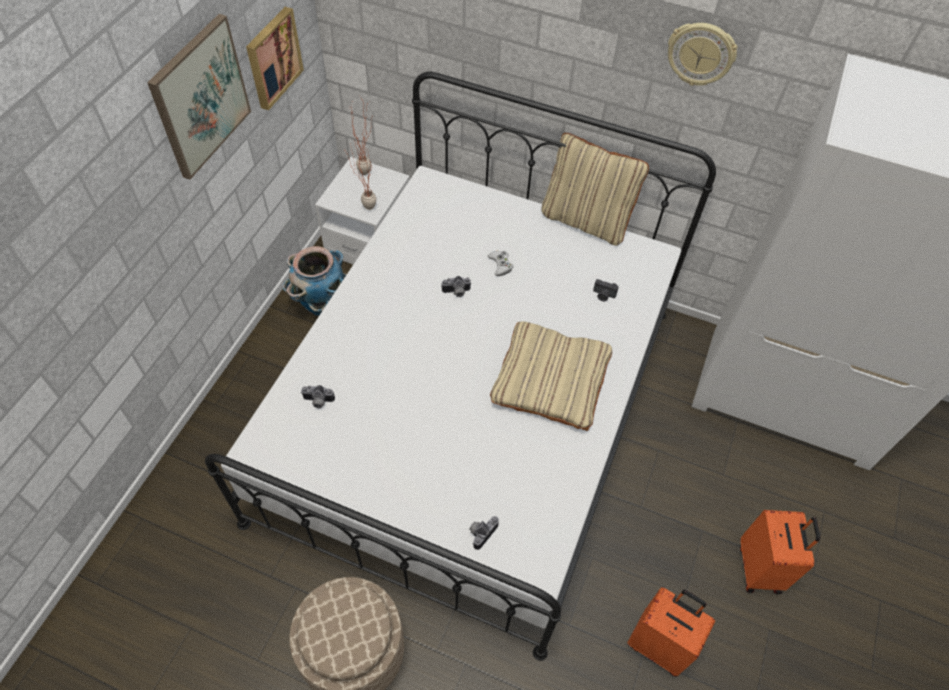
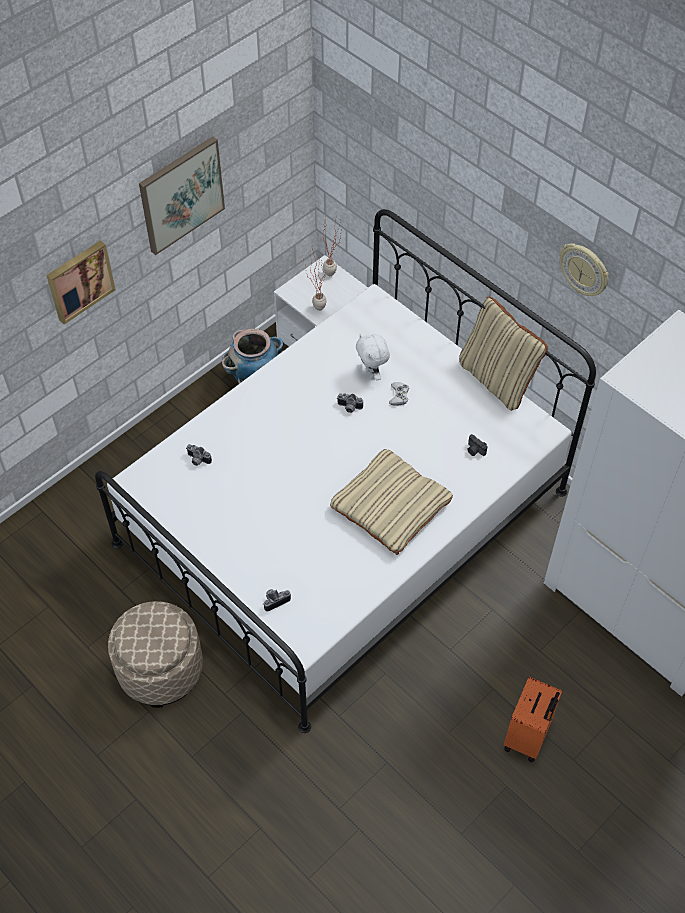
camera: 25 degrees right, 0 degrees up
(272, 57) = (258, 167): picture -> picture (79, 280)
(462, 251) = (372, 373): none -> white plush toy
(659, 644) = (406, 759): orange suitcase -> none

